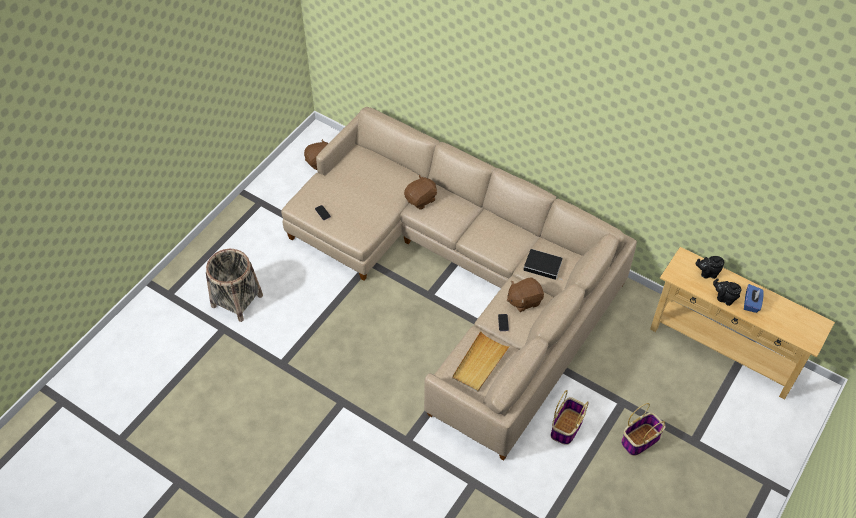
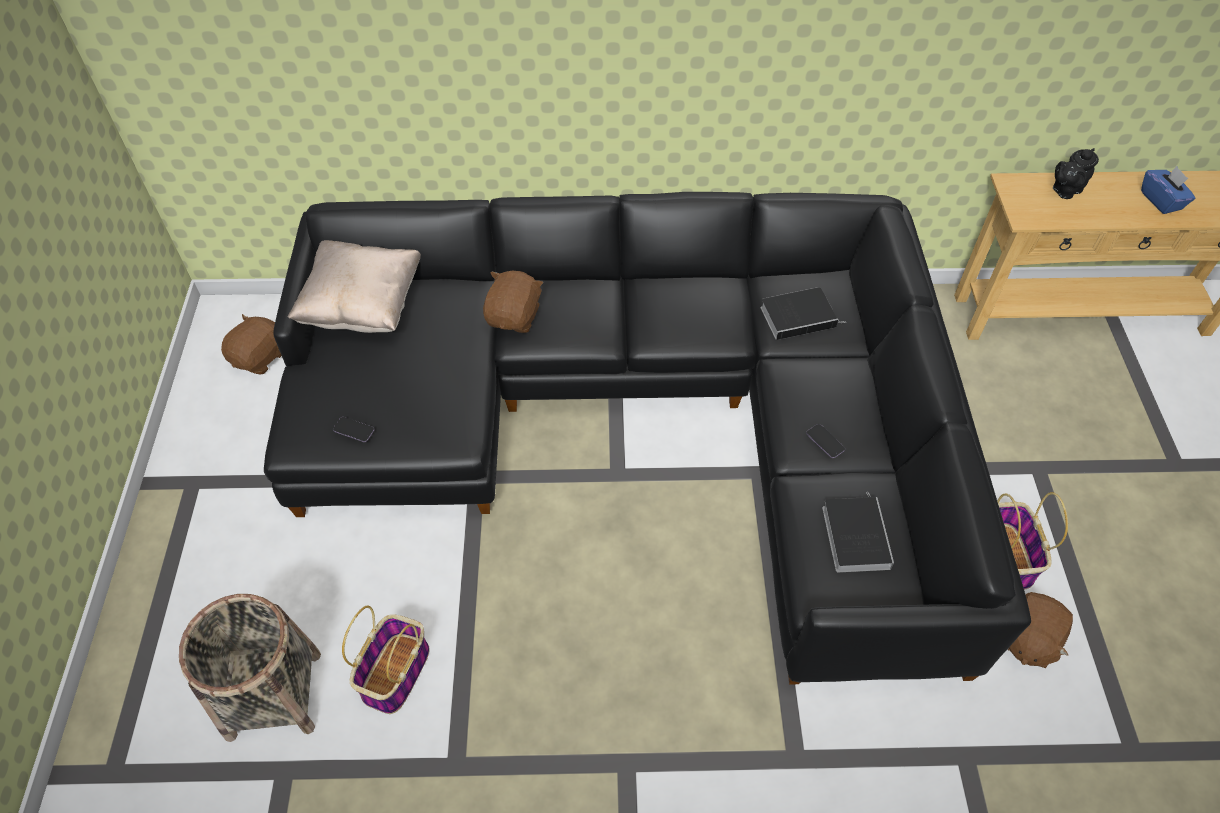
camera: 35 degrees left, 0 degrees up
(363, 162) = (363, 306): none -> beige pillow
(461, 277) = (643, 416): beige sofa -> black sofa
(480, 363) = (854, 535): beige tray -> book
(524, 300) = (822, 386): brown plush toy -> brown plush toy (1027, 639)
(640, 439) = (1113, 508): basket -> basket (396, 672)
(724, 298) = (1123, 212): black teapot -> none

